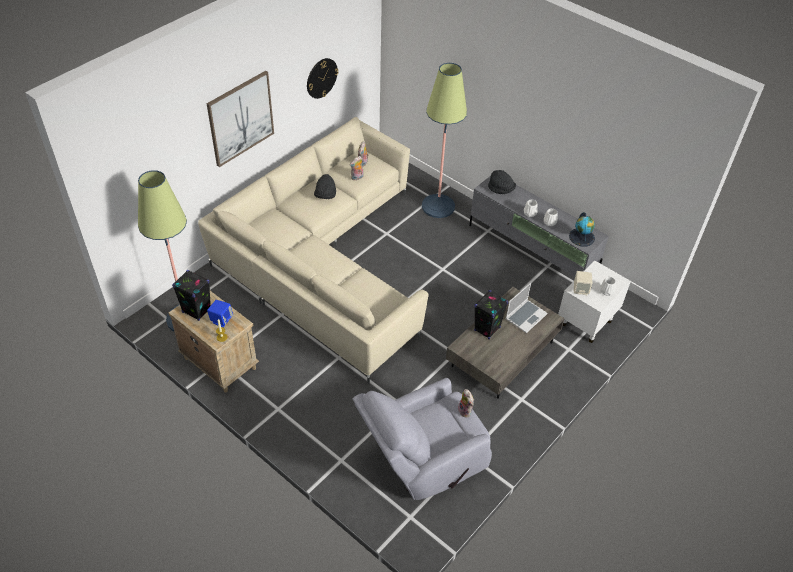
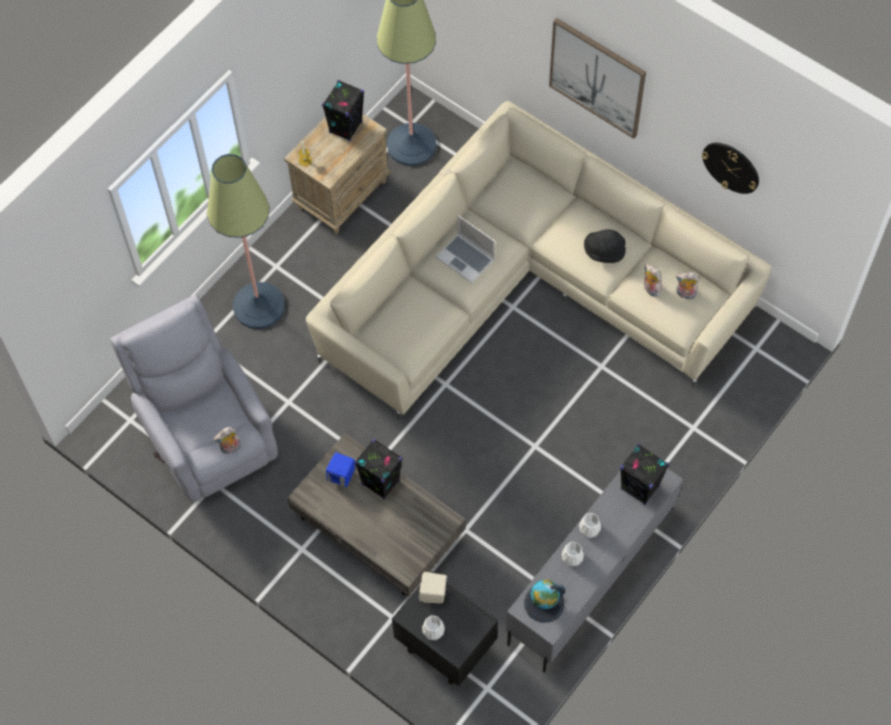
camera: 90 degrees right, 15 degrees up
(221, 320) = (332, 155): blue speaker -> blue speaker (342, 476)
(438, 206) = (674, 436): floor lamp -> floor lamp (258, 306)
(501, 190) = (640, 488): black hat -> black speaker
(526, 316) = (407, 534): laptop -> laptop (466, 259)
(586, 323) = (444, 646): white nightstand -> black nightstand

